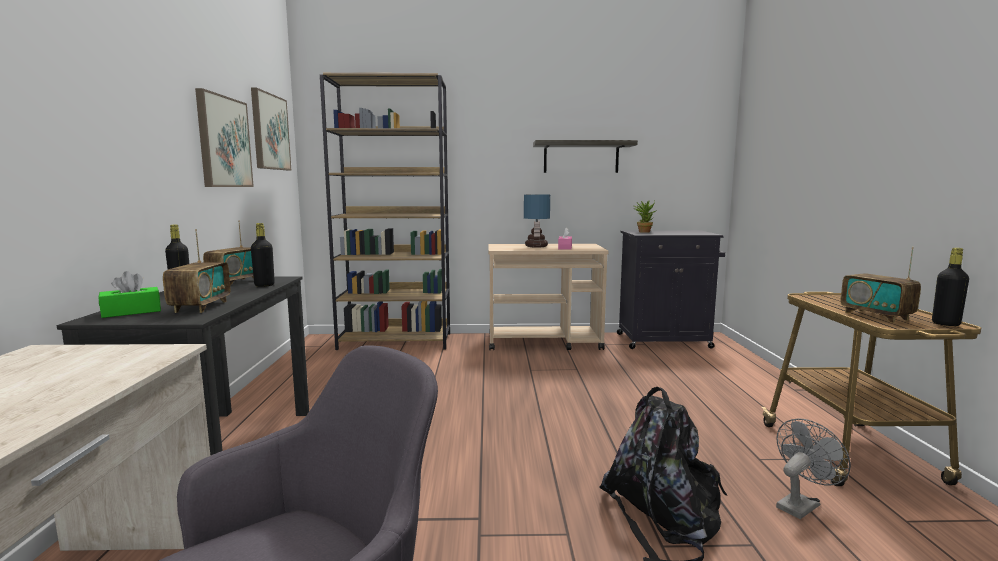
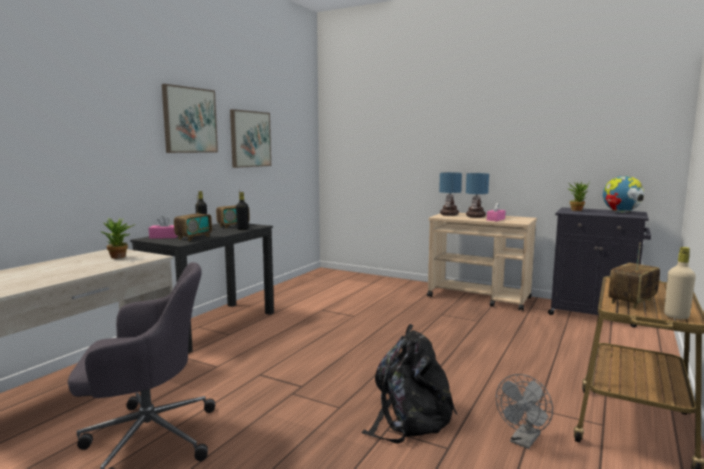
camera: 30 degrees right, 0 degrees up
(83, 363) = (120, 257): none -> potted plant
(131, 312) = (164, 237): green tissue box -> pink tissue box
(270, 132) = (292, 128): picture -> picture (189, 120)
(396, 341) = (370, 280): brown bookcase -> none
(504, 246) = (449, 214): none -> table lamp
(581, 157) = (527, 141): shelf -> none
(686, 232) = (621, 212): none -> globe
(800, 504) = (523, 441): grey fan -> grey fan turned 135 degrees clockwise
(876, 316) = (632, 302): radio -> radio turned 45 degrees clockwise
(945, 324) = (676, 316): black bottle -> beige bottle

